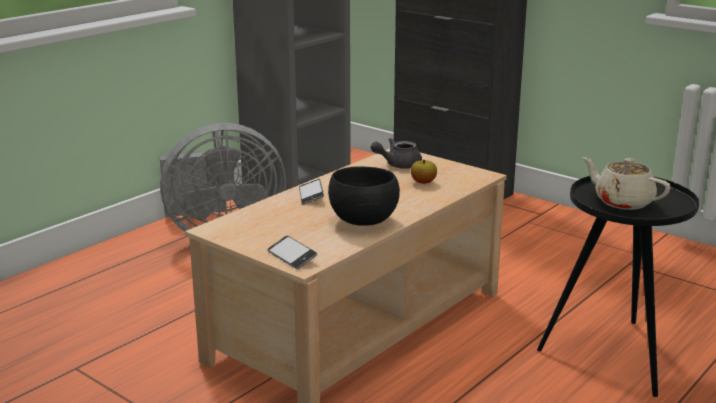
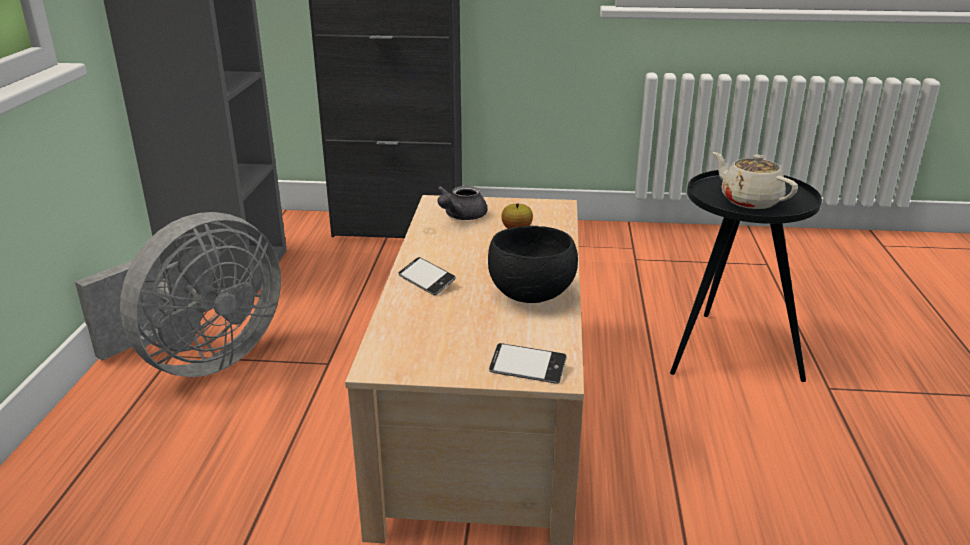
camera: 35 degrees left, 5 degrees up
(622, 202) = (749, 201): beige teapot -> beige teapot turned 45 degrees clockwise

